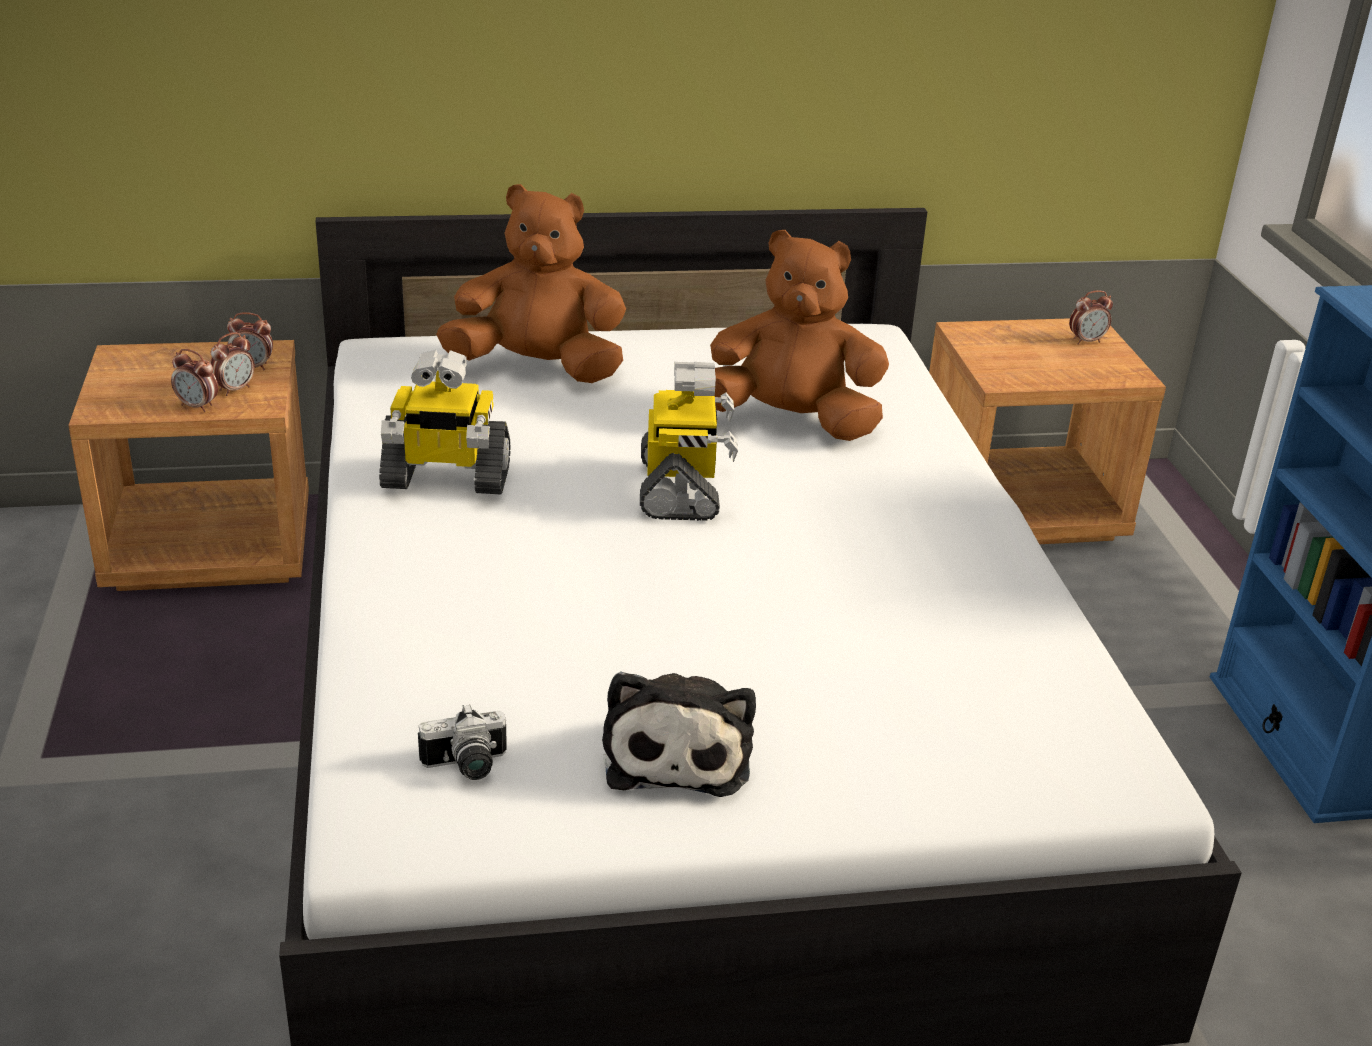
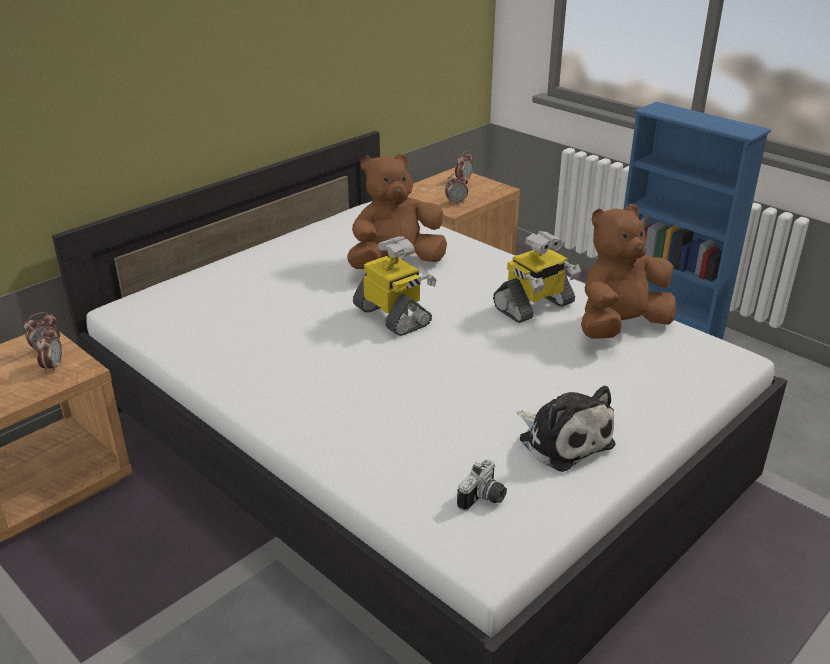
camera: 35 degrees left, 0 degrees up
(198, 406) = (42, 386): alarm clock -> alarm clock (456, 202)
(445, 478) = (266, 361): toy robot -> toy robot (534, 306)
(538, 368) = (232, 284): brown plush toy -> brown plush toy (620, 327)

